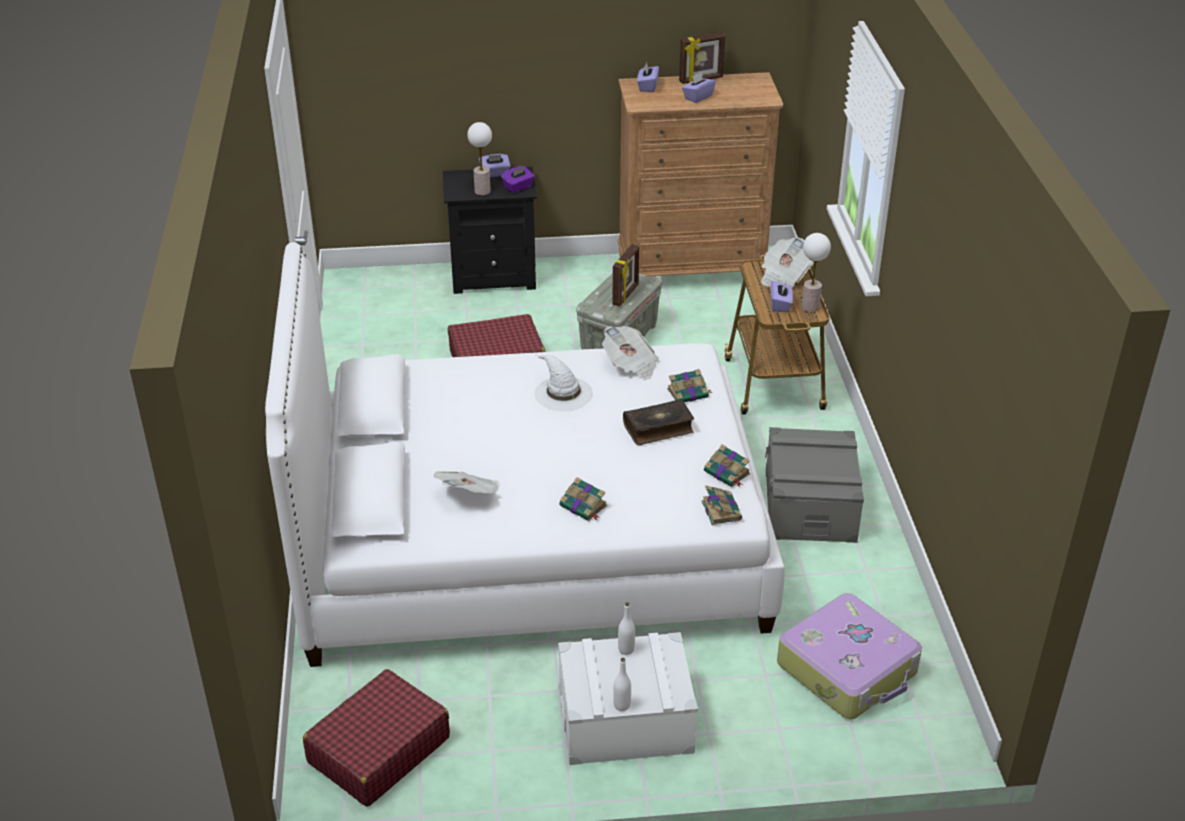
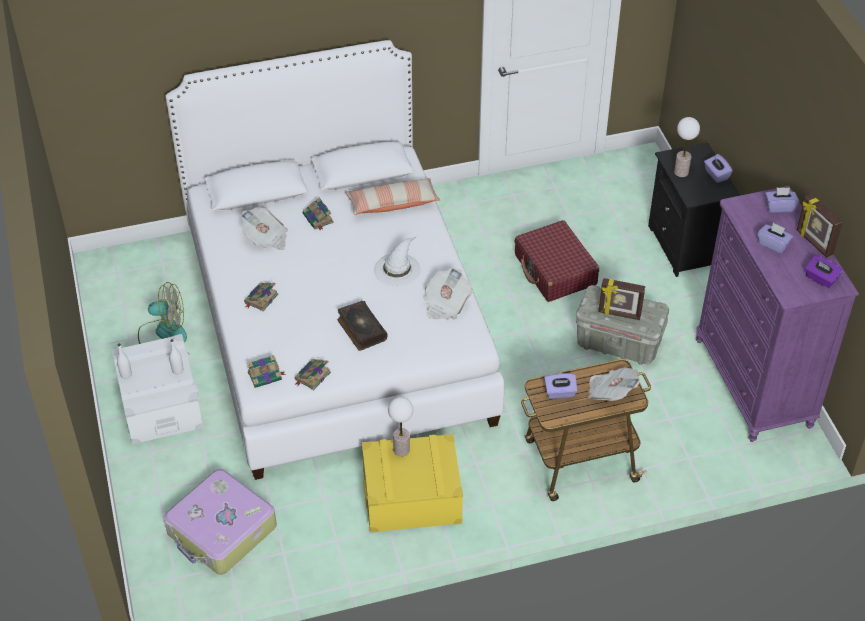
camera: 80 degrees right, 10 degrees up
(378, 750) = (126, 284): red suitcase -> none
(445, 386) = (392, 203): none -> pillow
(492, 711) = (163, 333): none -> fan
(518, 187) = (698, 193): purple tissue box -> purple tissue box (820, 279)
(688, 393) = (413, 344): book -> book (318, 219)
(691, 270) = (753, 383): brown dresser -> purple dresser
(810, 307) = (561, 414): table lamp -> table lamp (401, 450)
(810, 505) = (411, 497): grey storage box -> yellow storage box

